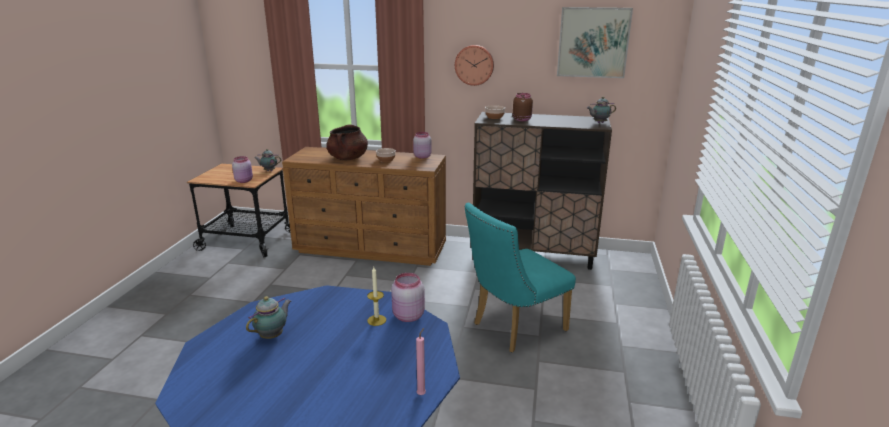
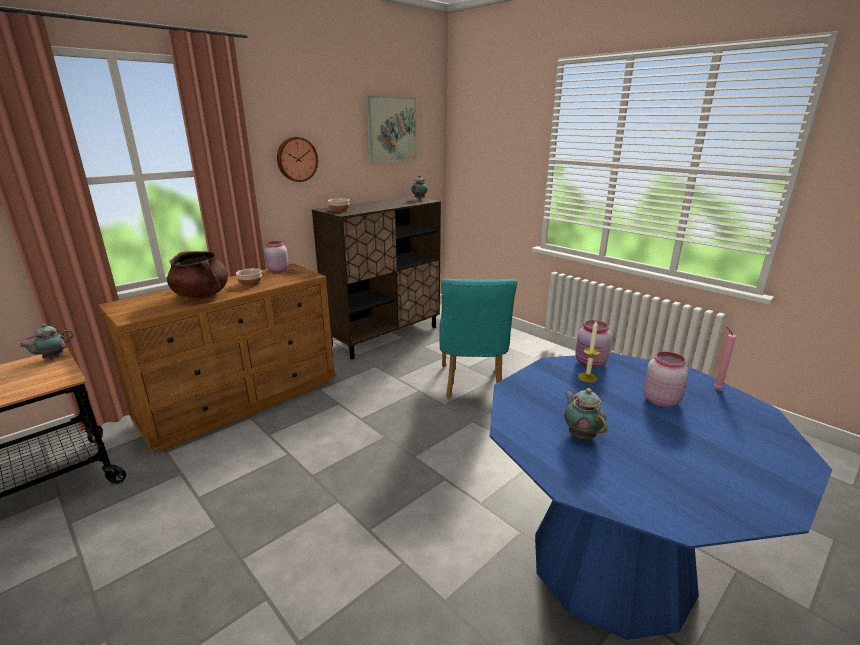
camera: 55 degrees left, 0 degrees up
(244, 181) = (44, 382): pink jar -> pink jar (660, 400)
(522, 119) = (365, 207): brown jar -> none

